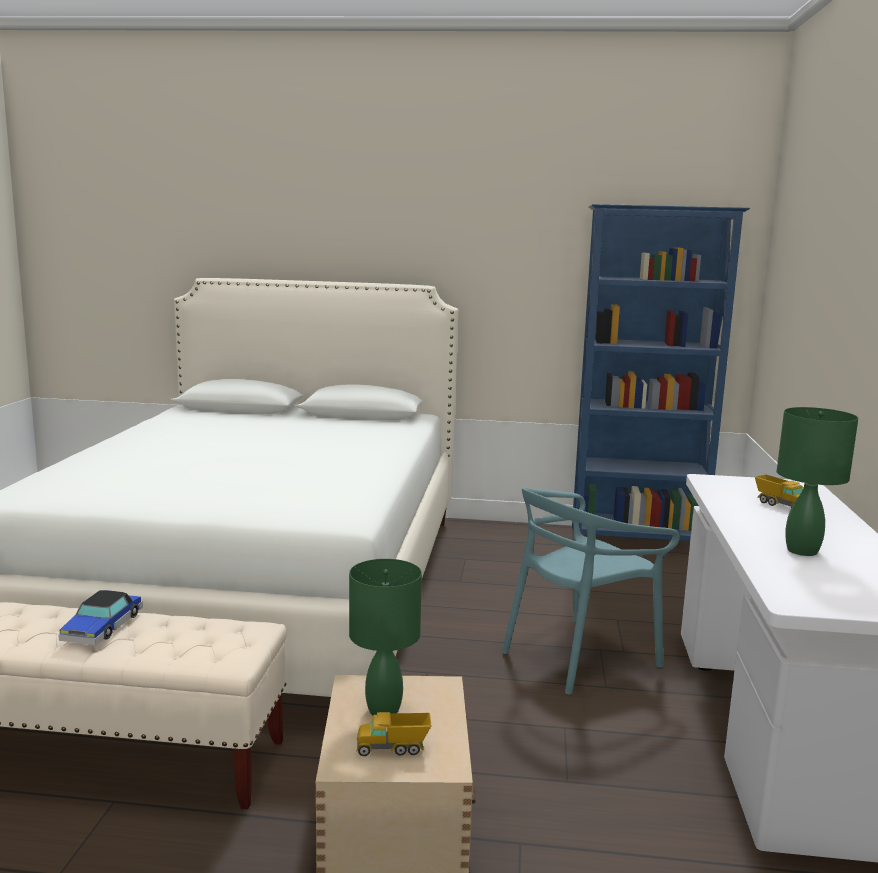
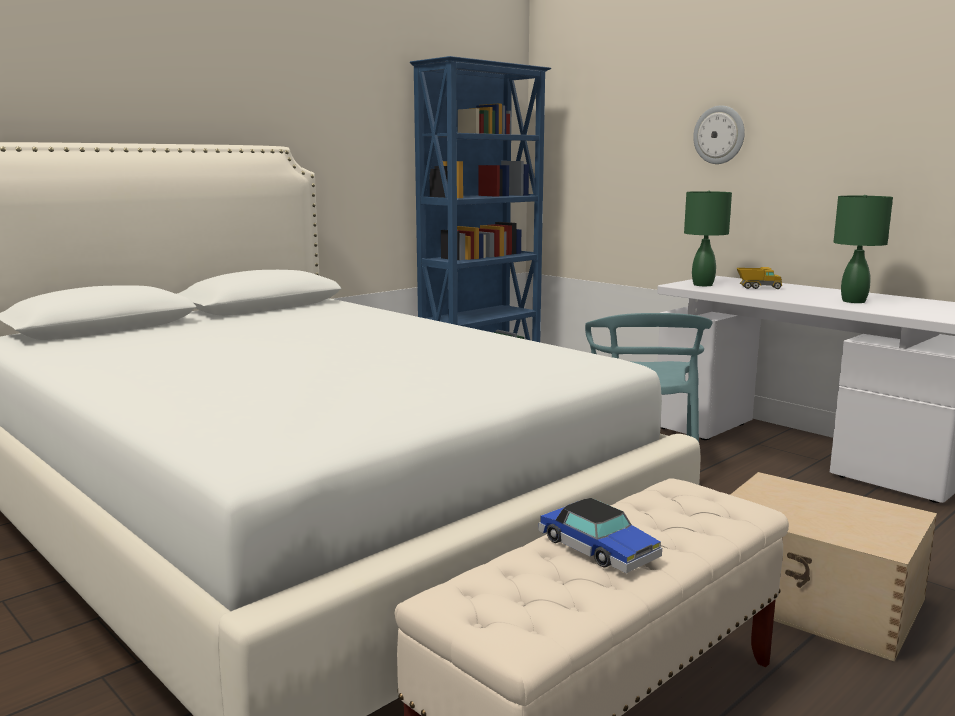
camera: 50 degrees left, 0 degrees up
(383, 709) = (795, 510): green table lamp -> green table lamp (702, 285)
(393, 749) = (868, 523): toy truck -> none
(847, 304) = (719, 135): none -> wall clock

